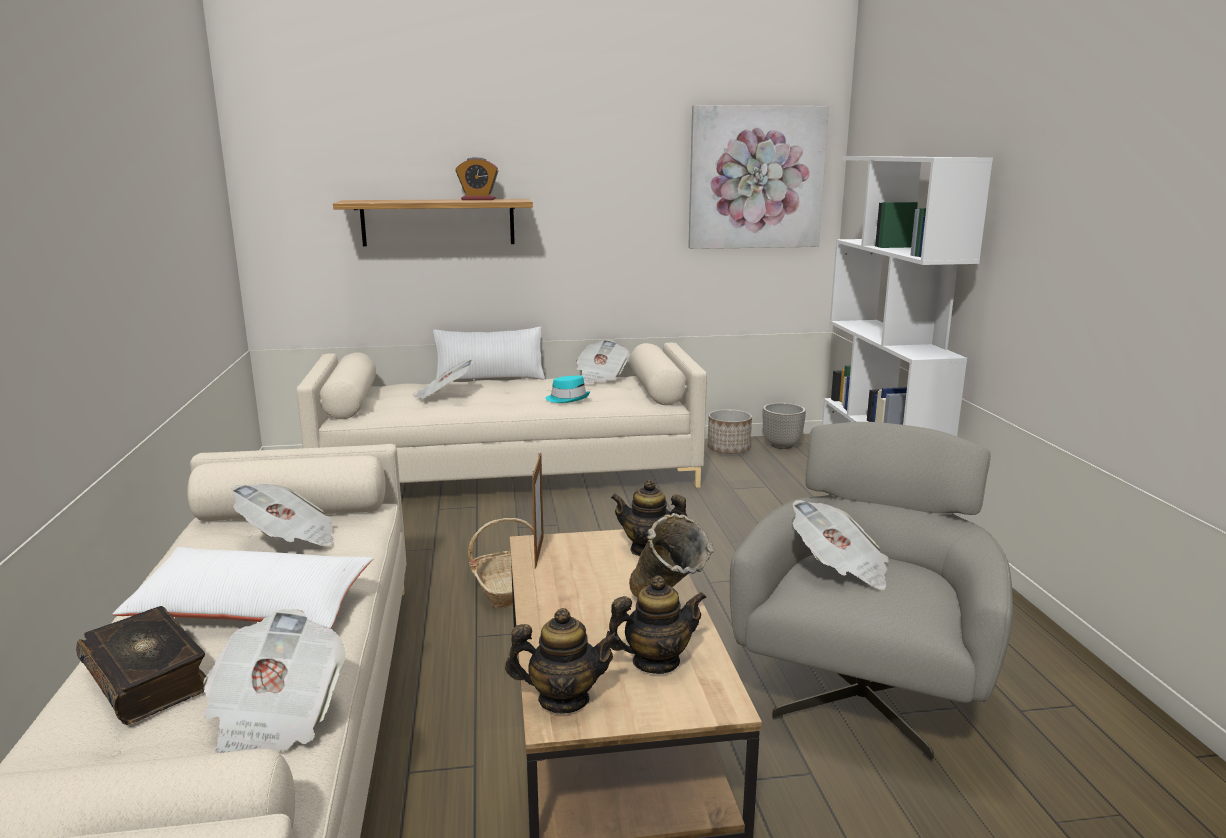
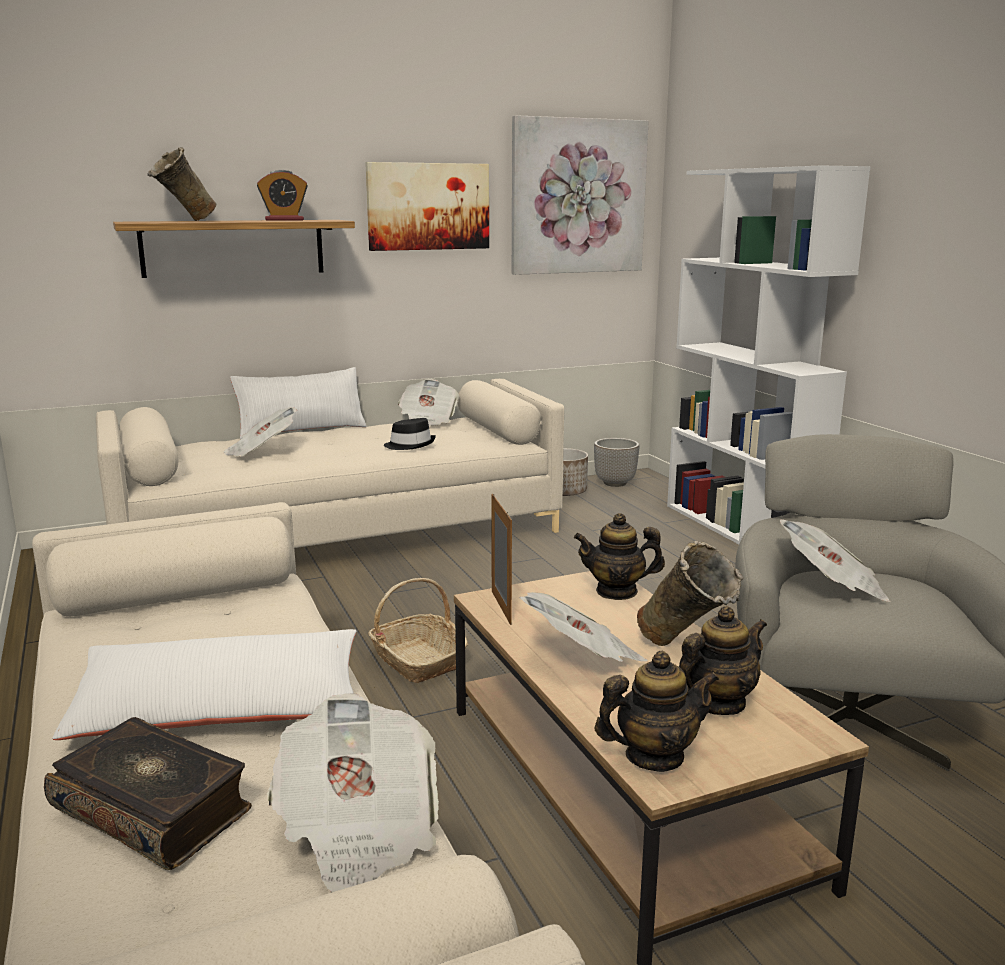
camera: 15 degrees left, 0 degrees up
(289, 538) = (204, 624): newspaper -> newspaper (583, 658)
(394, 200) = (184, 221): none -> beige vase
(568, 398) = (410, 445): turquoise hat -> black hat
(610, 187) = (428, 206): none -> picture

